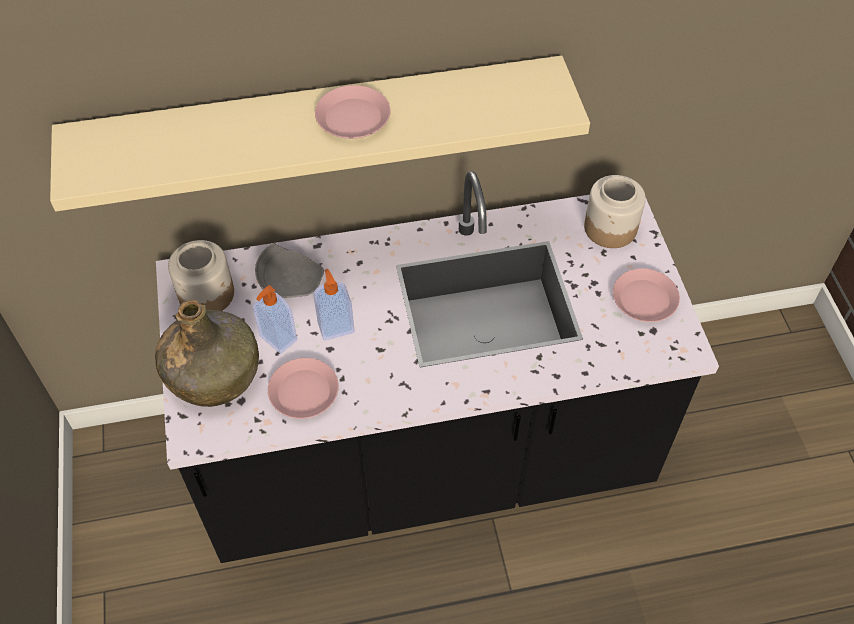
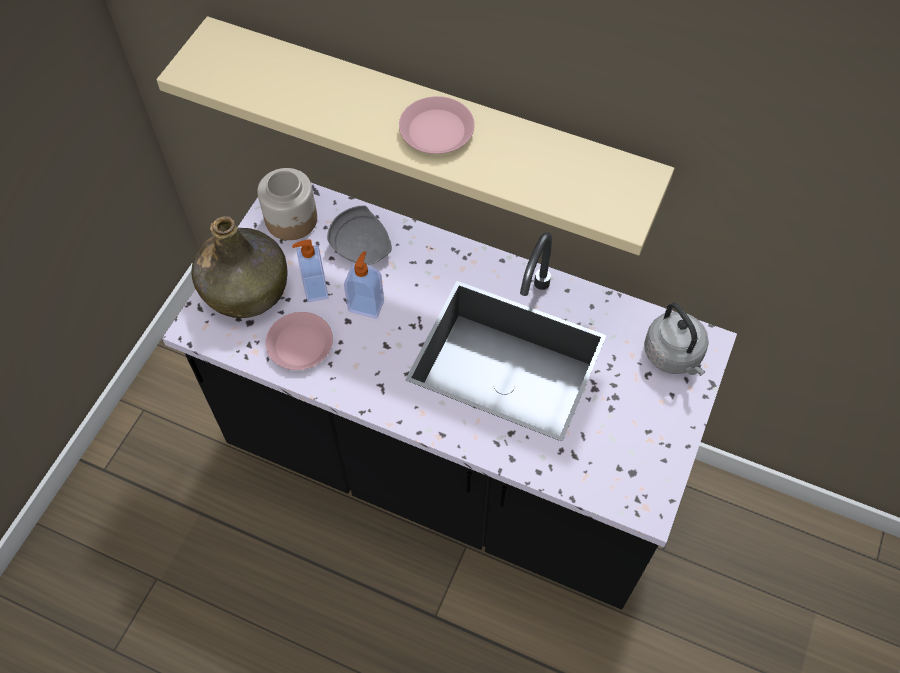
camera: 35 degrees right, 5 degrees up
(611, 228) = (674, 356): jar -> grey kettle
(644, 299) = (648, 439): pink plate -> none

